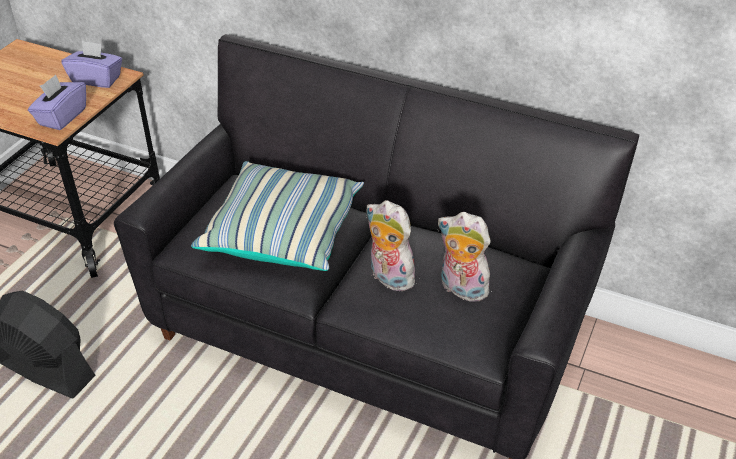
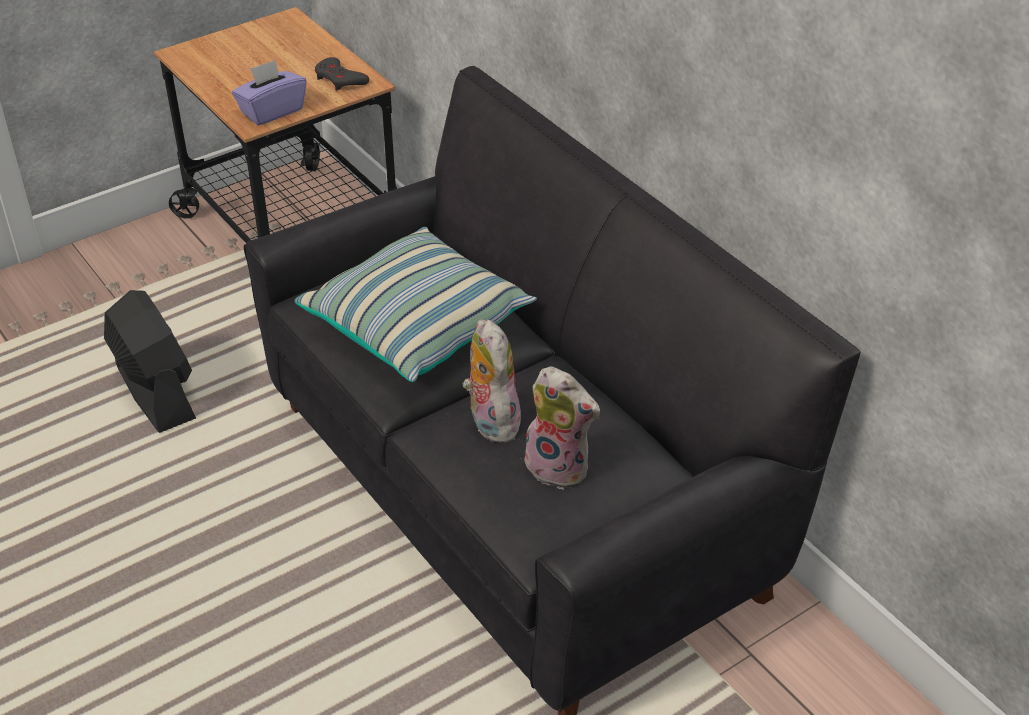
camera: 30 degrees right, 0 degrees up
(97, 79) = (340, 79): purple tissue box -> grey game controller
(460, 289) = (560, 467): plush toy -> plush toy turned 150 degrees clockwise

